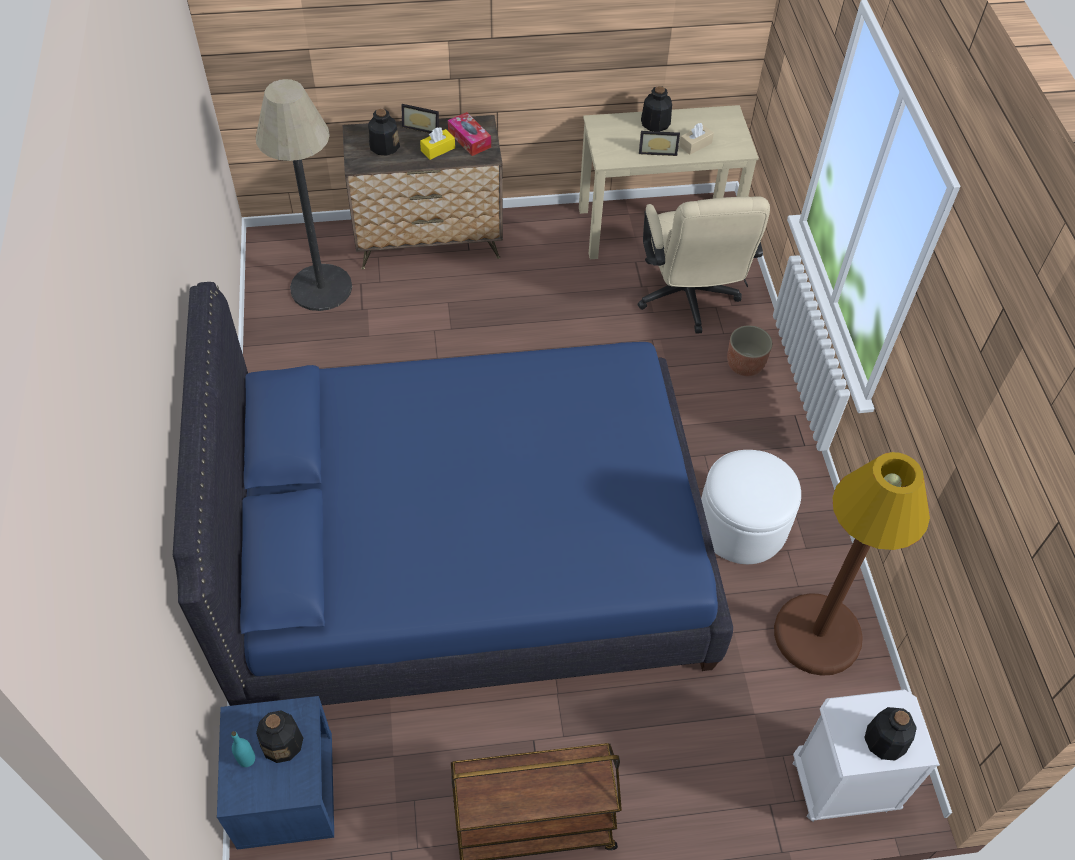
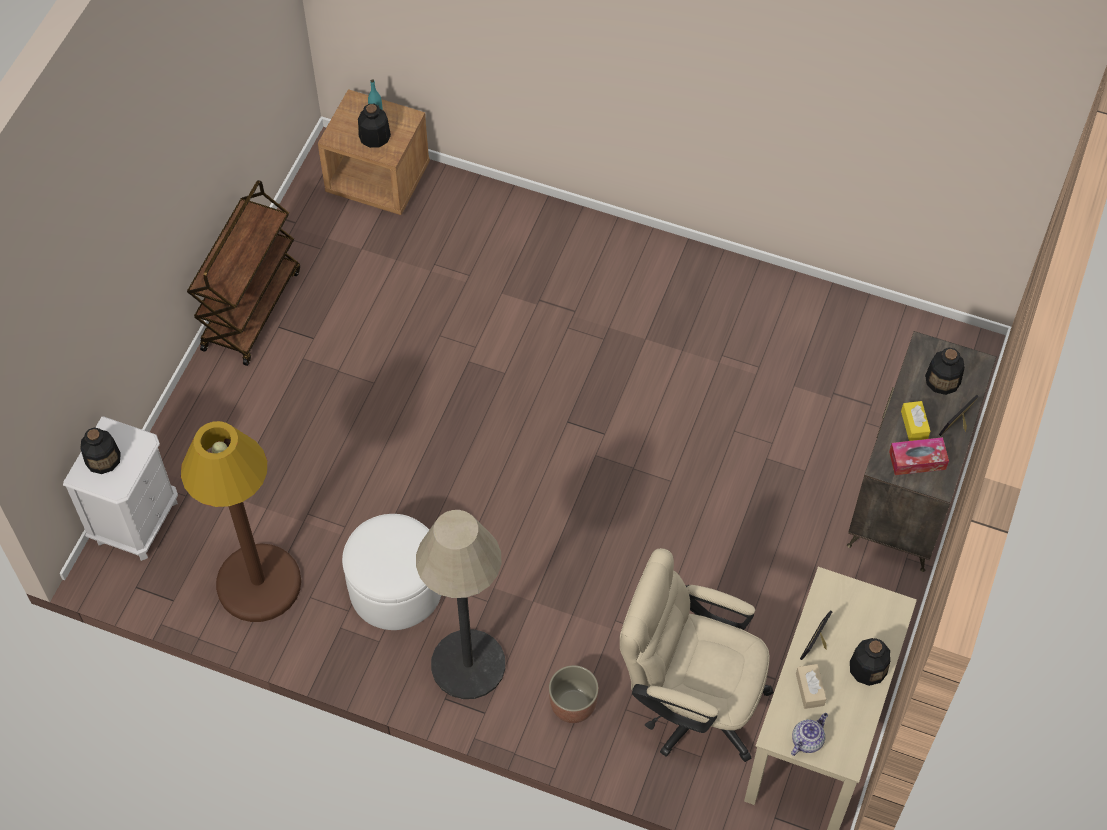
camera: 120 degrees right, 5 degrees up
(286, 791) = (378, 180): blue nightstand -> brown nightstand
(321, 288) = (881, 369): floor lamp -> floor lamp (468, 664)
(468, 554) = (500, 364): blue bed -> none
(732, 135) = (807, 740): none -> teapot

